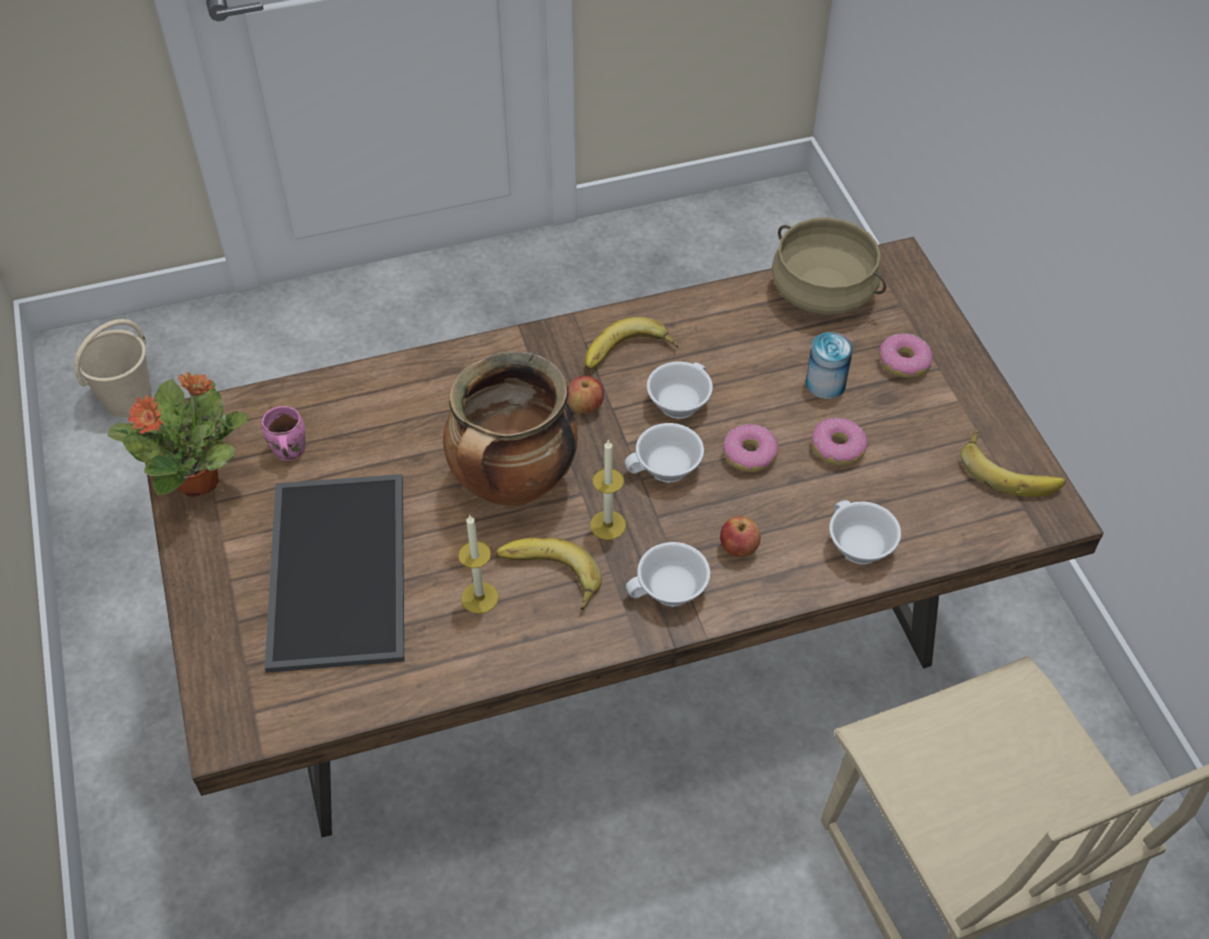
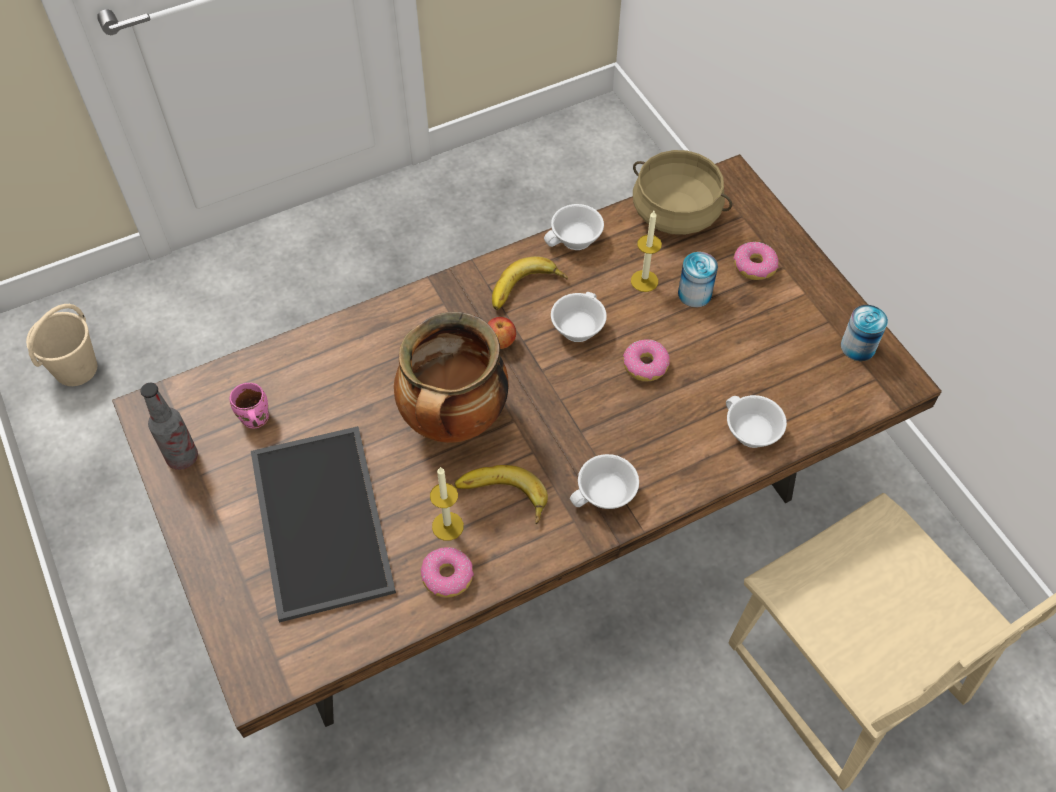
camera: 10 degrees left, 5 degrees up
(199, 480) = (182, 457): potted plant -> bottle
(608, 525) = (541, 445): candle -> candle (644, 281)
(667, 469) = (580, 388): white cup -> white cup (575, 240)
(738, 549) = (653, 449): apple -> none
(838, 448) = (716, 349): donut -> donut (448, 576)
(1010, 468) = (858, 347): banana -> can

